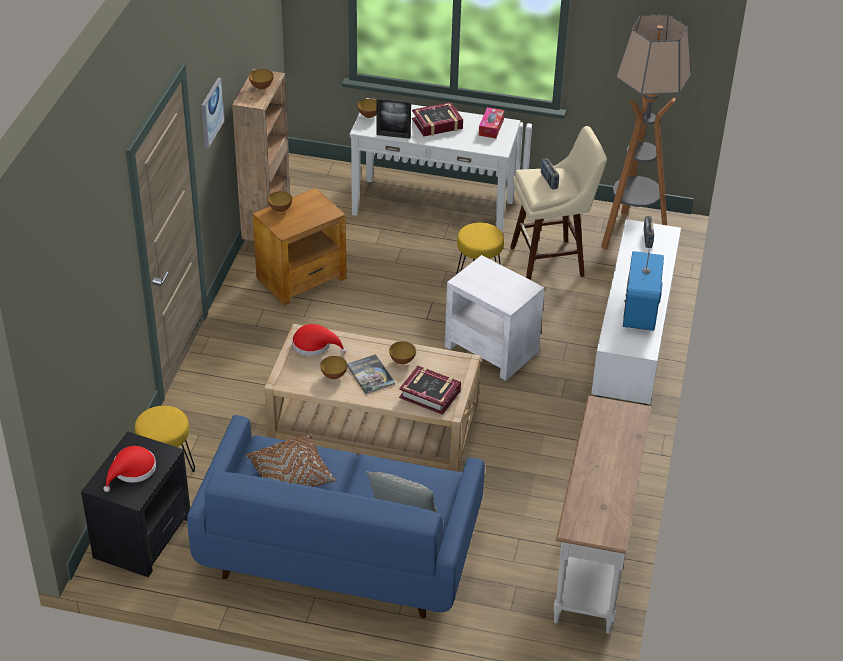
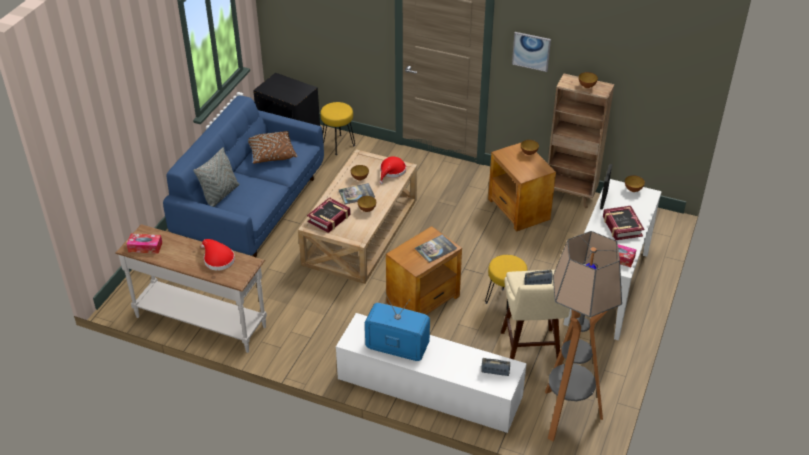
camera: 100 degrees right, 0 degrees up
(132, 471) = (284, 88): red hat -> red hat (217, 259)
(490, 275) = (435, 249): none -> book
(491, 349) = (423, 299): white side table -> brown side table
(605, 519) = (145, 247): none -> tissue box

